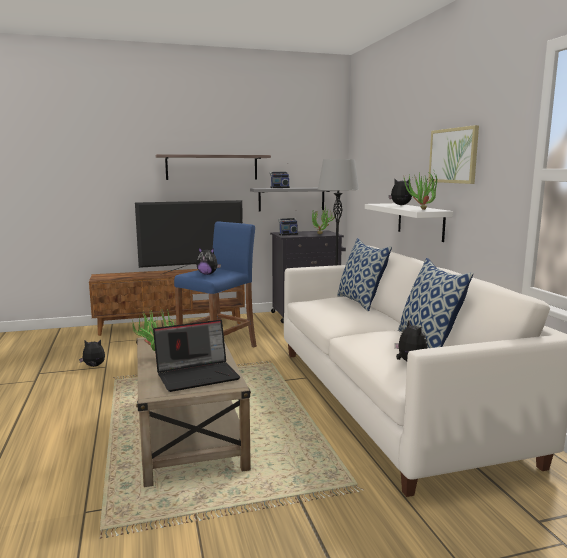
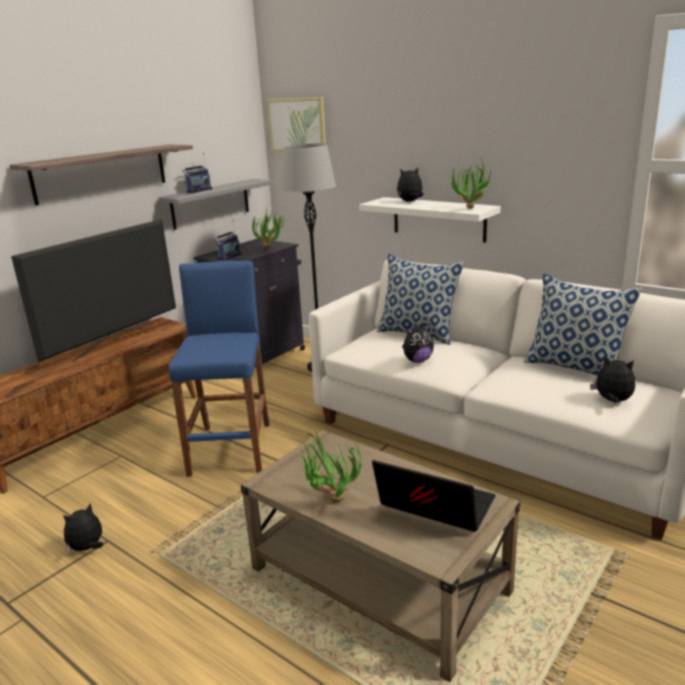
camera: 35 degrees left, 10 degrees up
(198, 375) = (433, 507): laptop -> laptop turned 90 degrees counterclockwise
(207, 274) = (221, 349): plush toy -> plush toy (417, 360)
(453, 155) = (497, 140): picture -> picture (297, 125)

